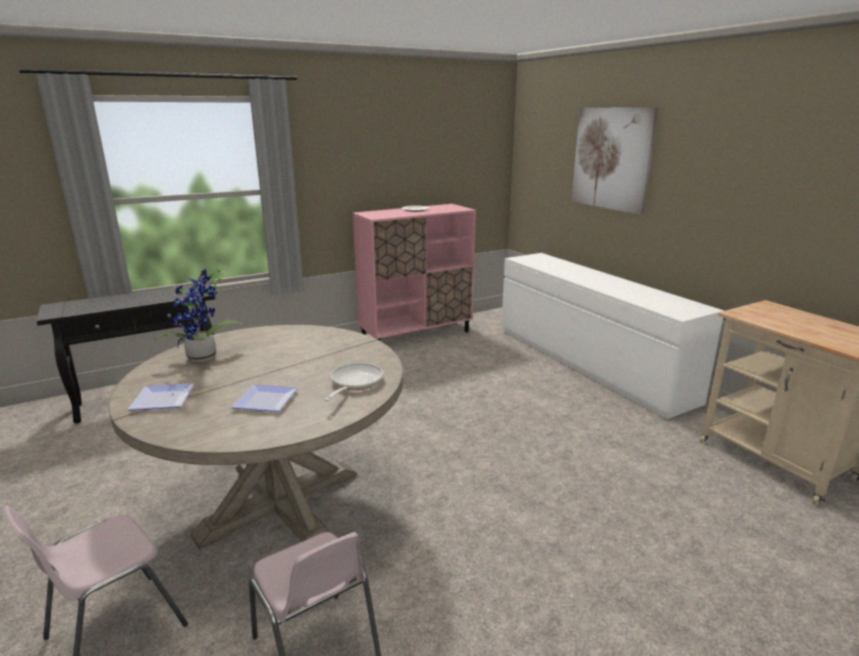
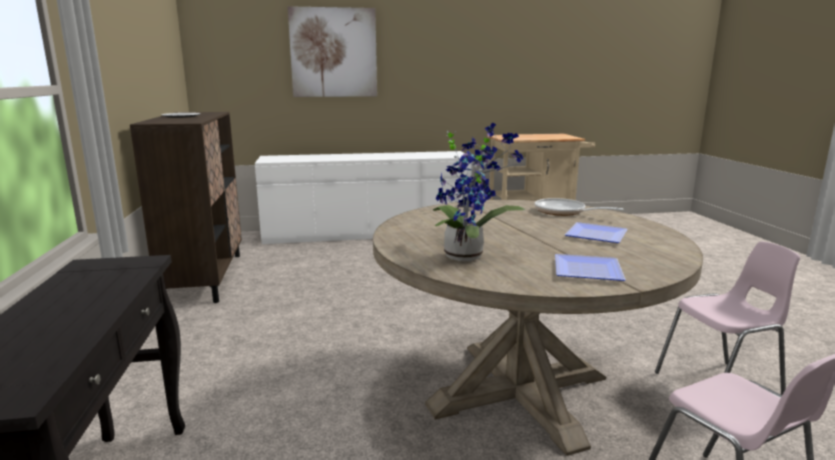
camera: 70 degrees left, 5 degrees down
(416, 335) = (205, 277): pink cabinet -> brown cabinet

